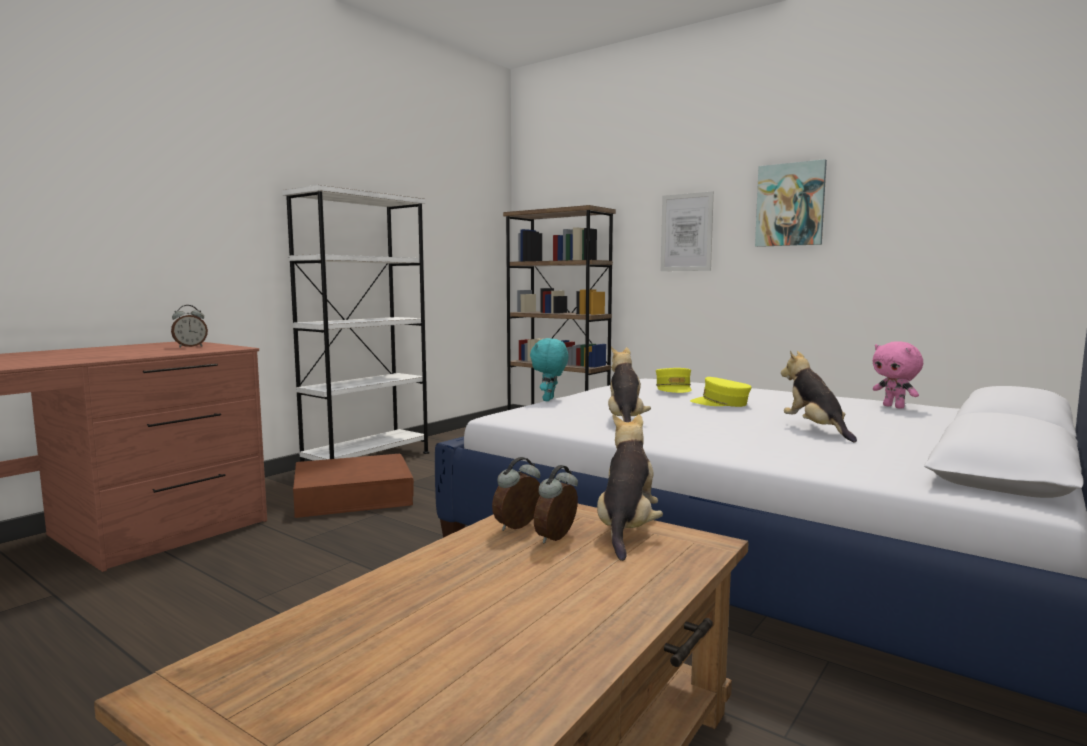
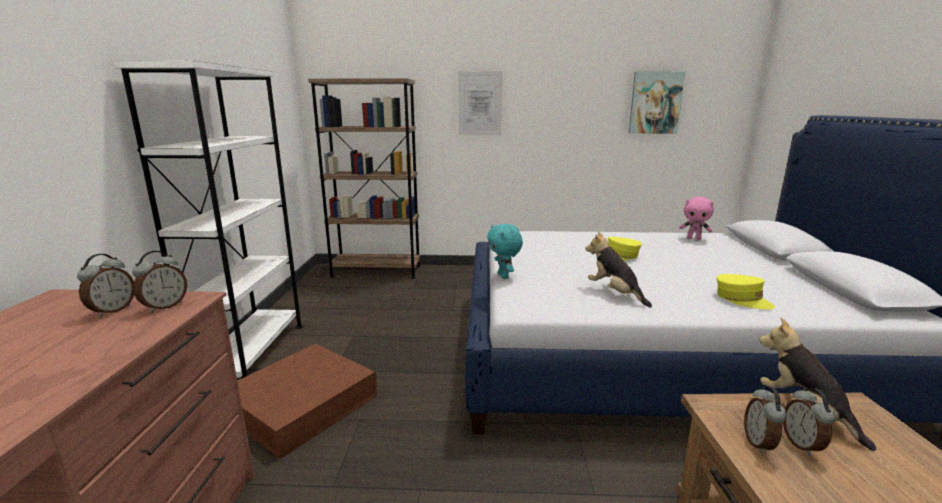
camera: 35 degrees left, 10 degrees up
(214, 348) = (164, 306): none -> alarm clock
(674, 389) = (560, 245): yellow cap -> yellow cap (742, 299)
(790, 205) = (562, 86): picture -> picture (655, 103)
(815, 430) = (718, 273): plush toy -> none

